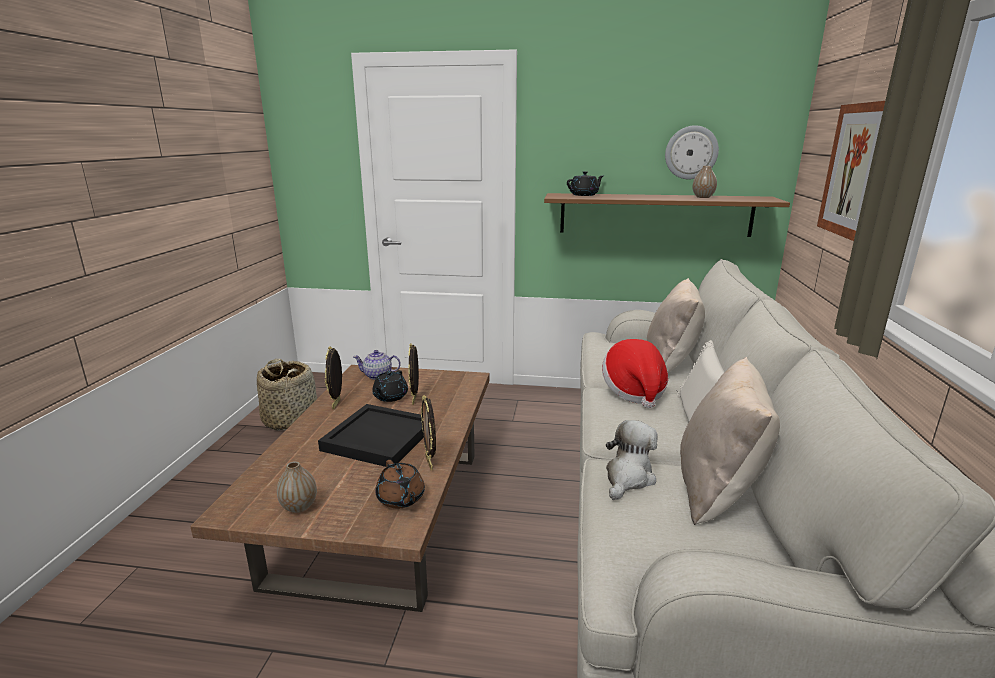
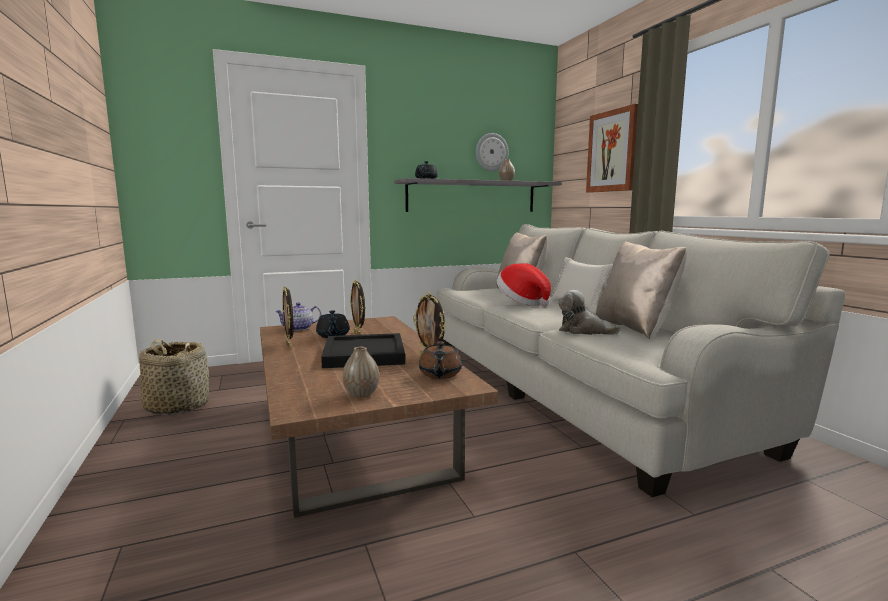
camera: 30 degrees left, 10 degrees down
(401, 499) = (440, 374): brown teapot -> brown teapot turned 60 degrees clockwise
(628, 478) = (583, 331): plush toy -> plush toy turned 60 degrees counterclockwise
(655, 214) = (472, 197): brown shelf -> grey shelf

